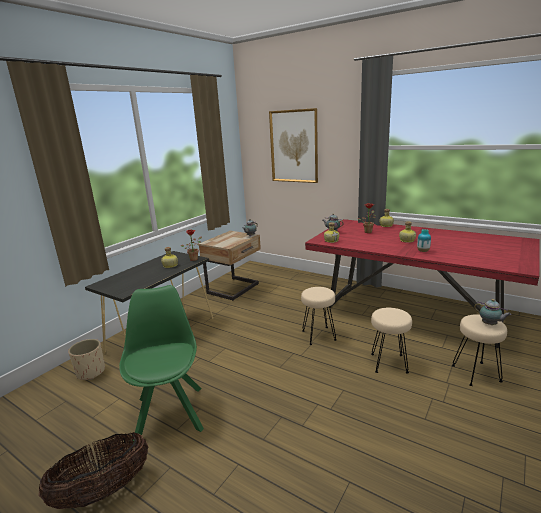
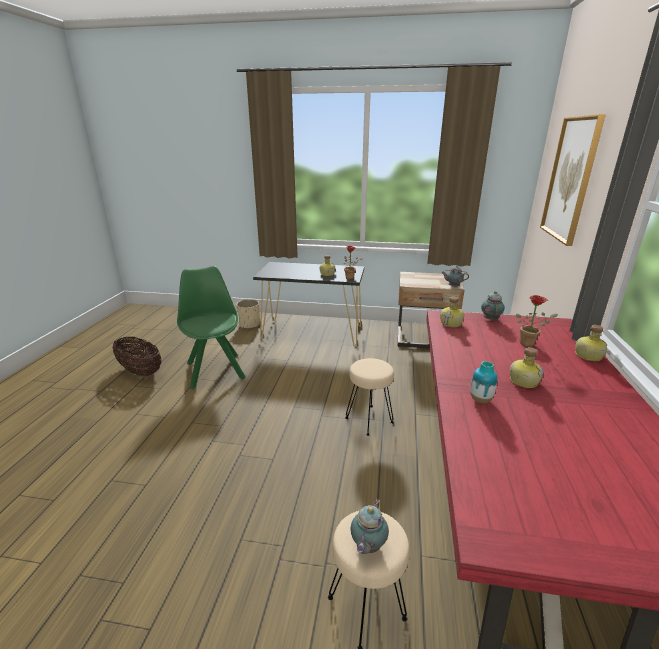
camera: 65 degrees right, 5 degrees up
(170, 411) = (215, 369): green chair -> green chair turned 75 degrees counterclockwise
(388, 363) = (342, 492): beige stool -> none

